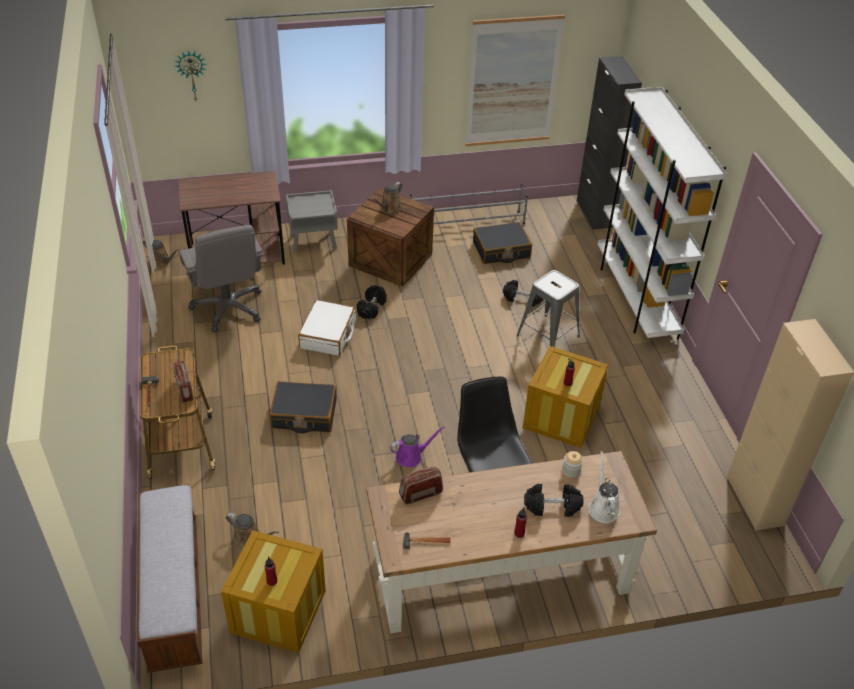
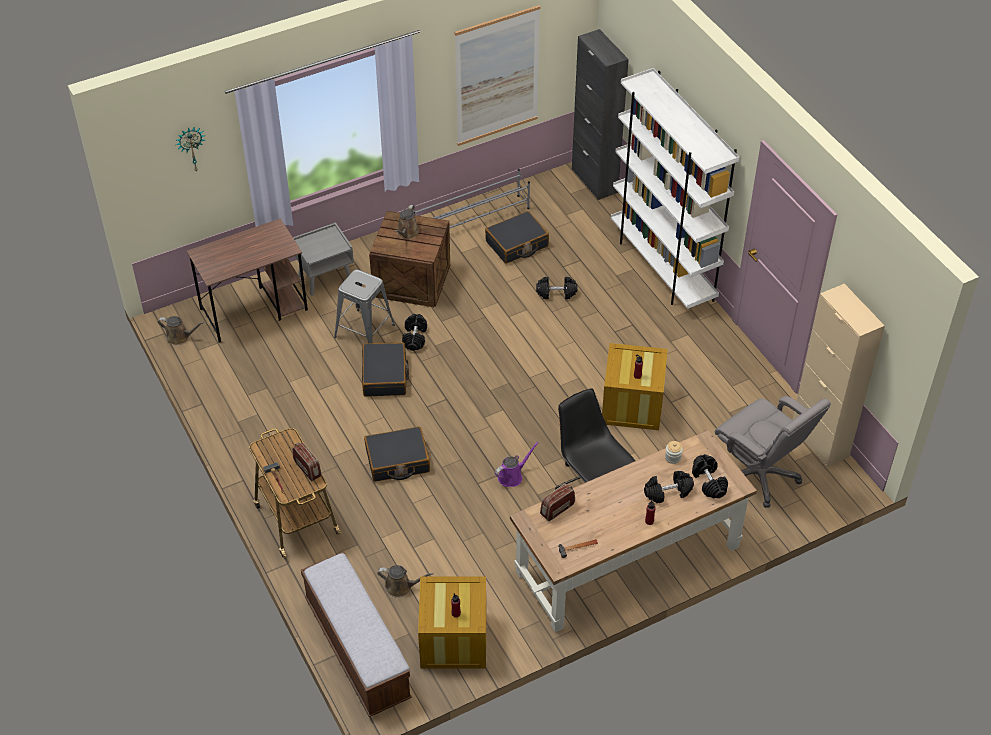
camera: 15 degrees left, 5 degrees up
(228, 308) = (274, 371): grey office chair -> grey office chair (760, 475)
(328, 335) = (385, 376): white suitcase -> black suitcase
(547, 336) = (593, 327): grey stool -> grey stool (364, 331)
(602, 507) = (708, 482): white watering can -> black dumbbell

